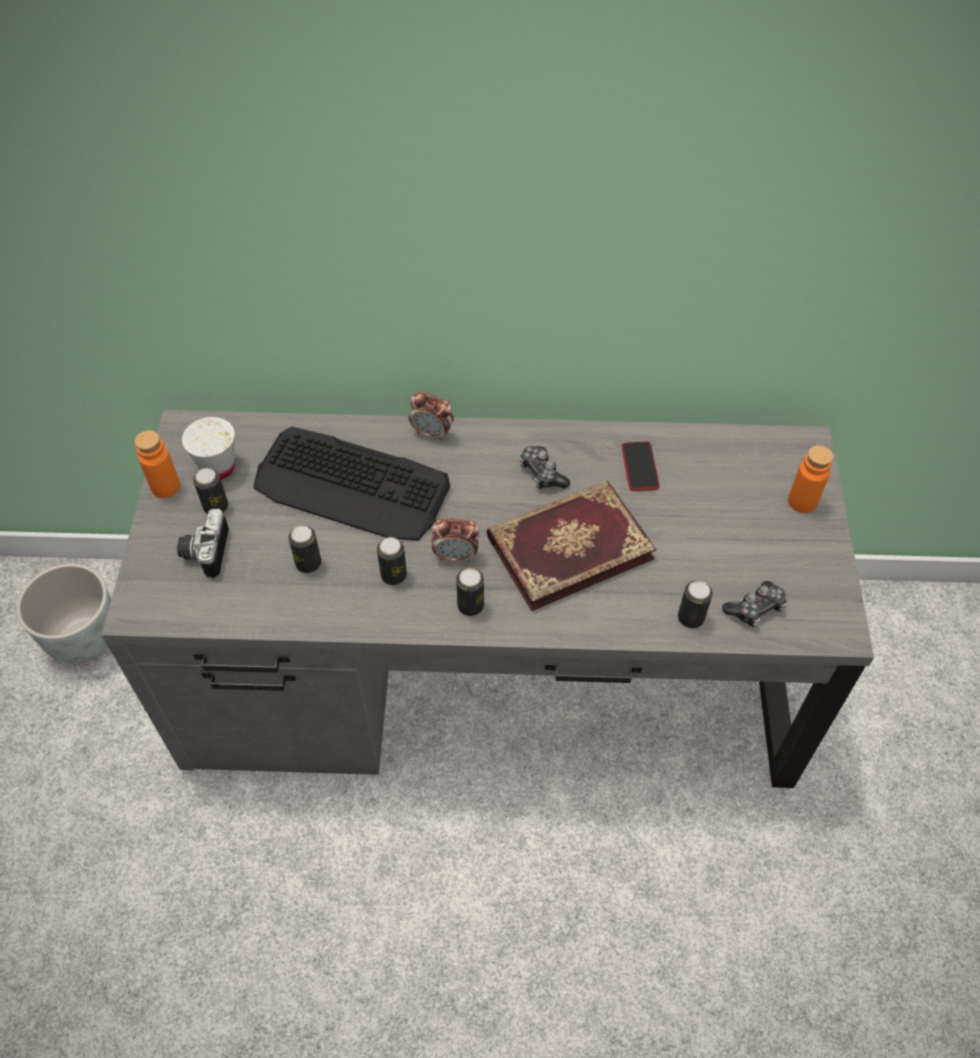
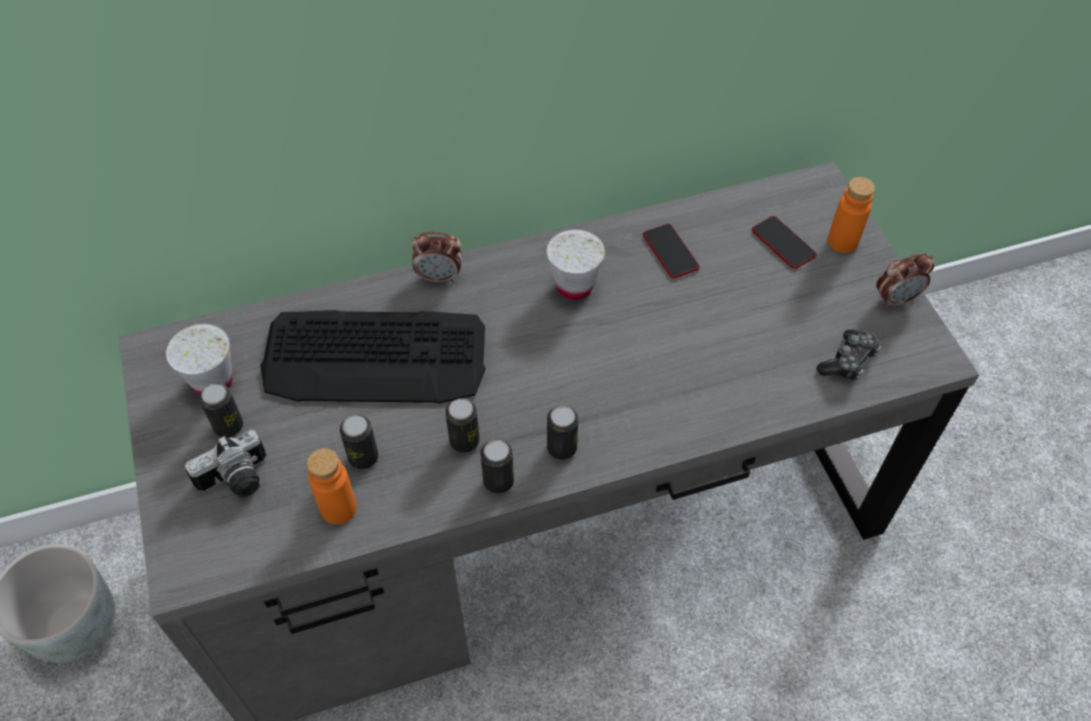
camera: 20 degrees left, 0 degrees up
(165, 487) = (159, 421): orange bottle -> orange bottle (338, 508)
(204, 552) = (237, 481): camera -> camera turned 105 degrees counterclockwise
(456, 556) = (522, 399): alarm clock -> alarm clock (896, 299)
(542, 473) = (574, 286): game controller -> white cup
(568, 545) = (635, 353): book -> none
(690, 618) = (790, 390): can -> can (498, 481)
(746, 488) = (783, 243): none -> phone

